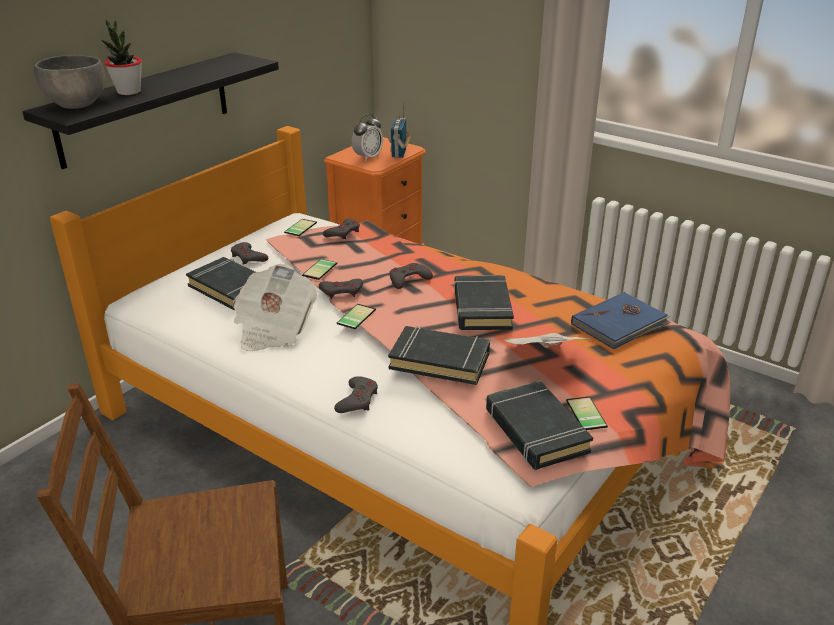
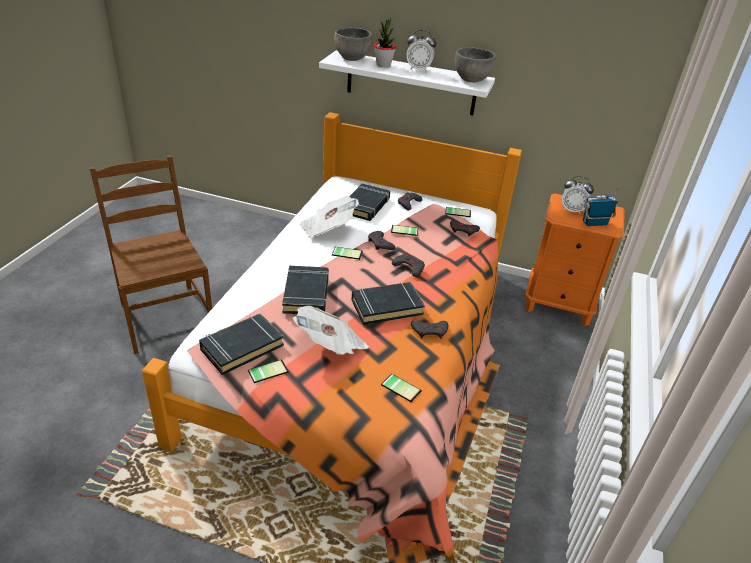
camera: 70 degrees right, 5 degrees up
(145, 108) = (411, 83): black shelf -> white shelf
(168, 78) = (419, 69): none -> alarm clock
(233, 61) = (471, 80): none -> grey bowl
(357, 399) = (262, 272): grey game controller -> grey game controller (429, 331)
(620, 324) = (402, 386): blue book -> phone

